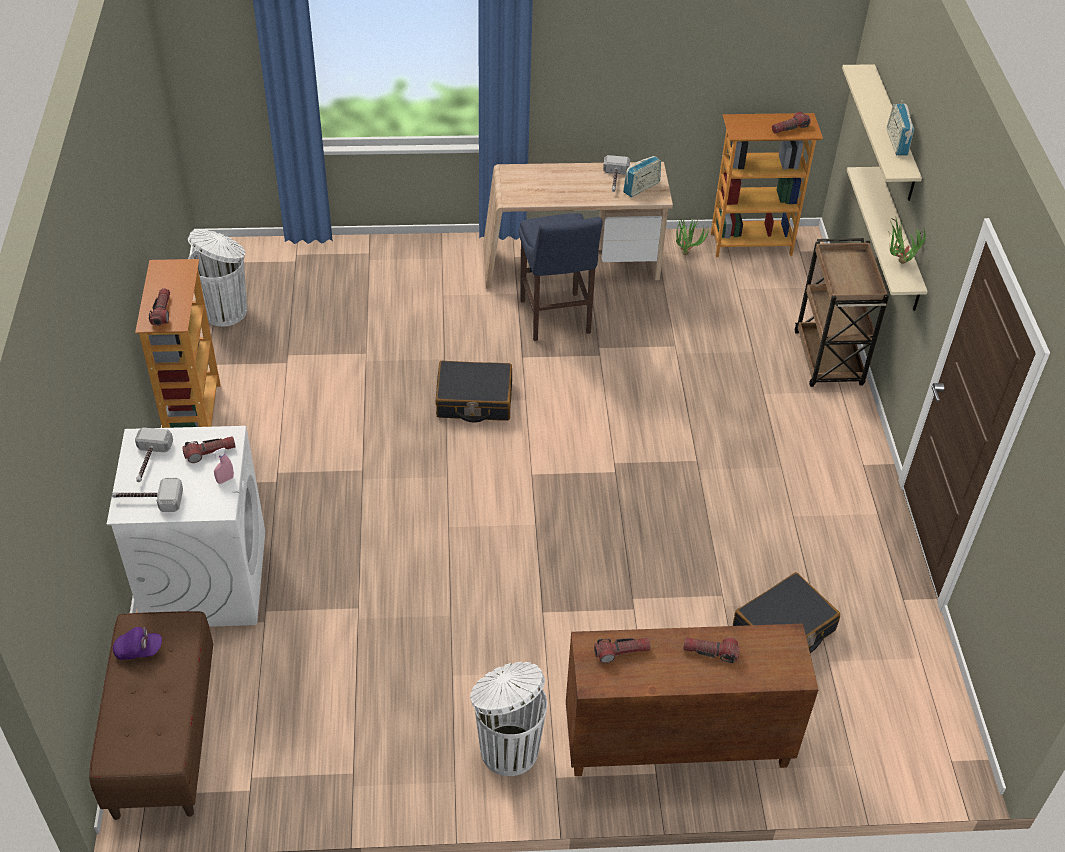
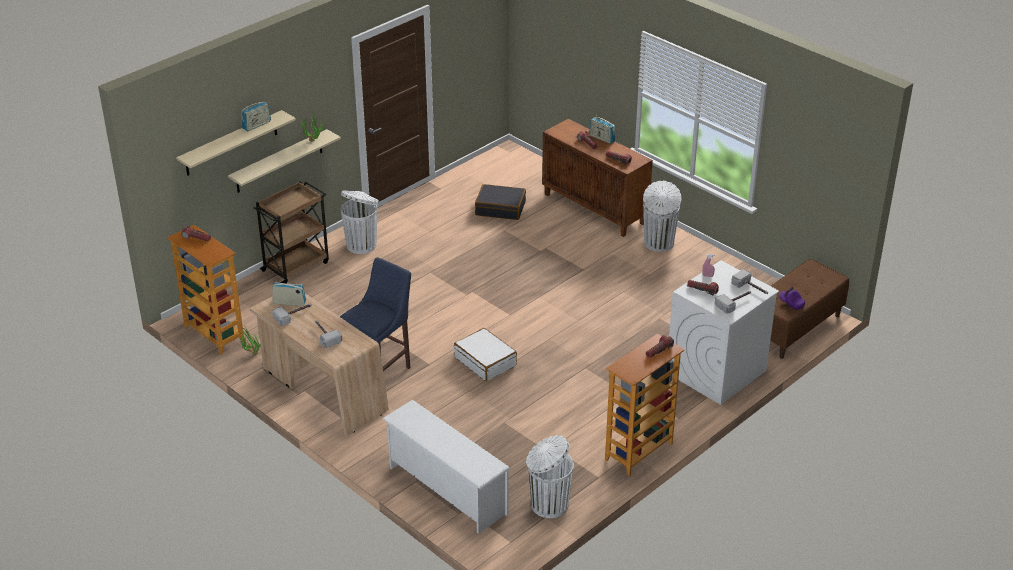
camera: 130 degrees left, 10 degrees down
(333, 263) = (446, 490): none -> white shoe rack
(474, 400) = (485, 361): black suitcase -> white suitcase
(555, 182) = (325, 335): none -> hammer
(708, 683) = (602, 138): none -> radio
(823, 437) = (362, 244): none -> white trash can

